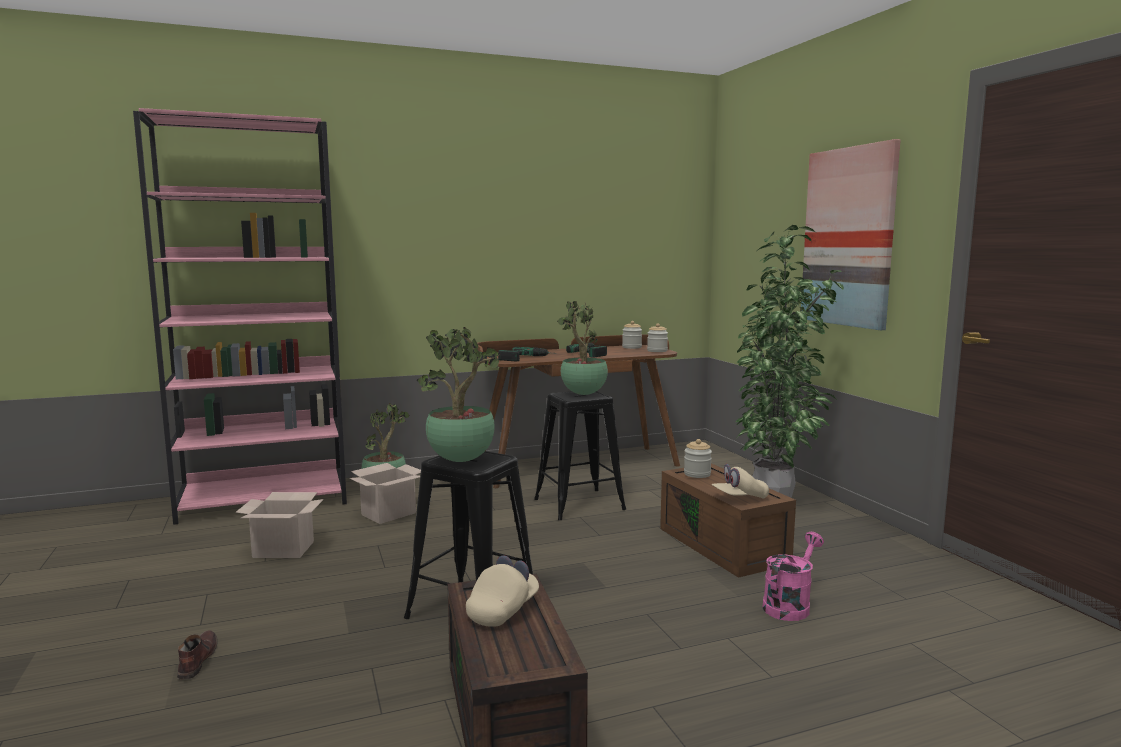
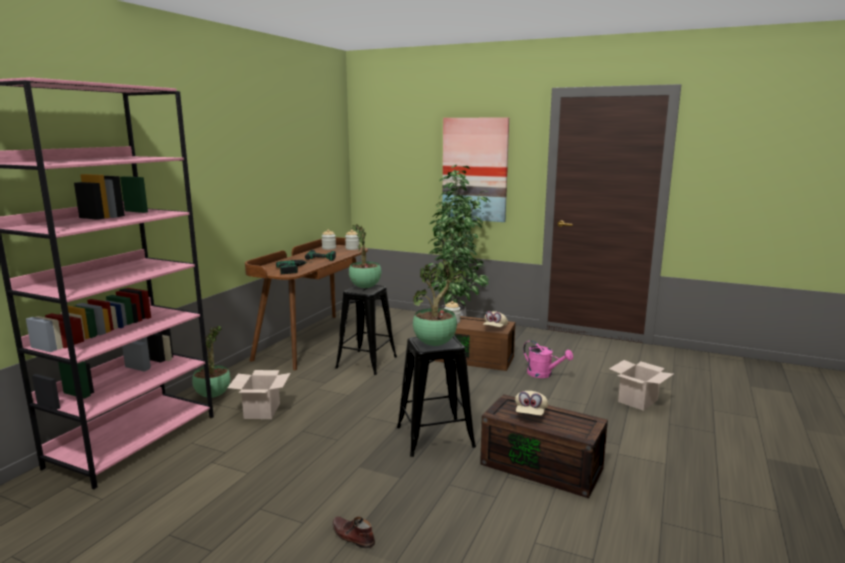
camera: 45 degrees left, 5 degrees up
(285, 549) = (244, 460): cardboard box -> cardboard box (637, 400)
(503, 610) = (530, 414): beige cap -> beige cap turned 150 degrees counterclockwise
(789, 605) = (544, 374): pink watering can -> pink watering can turned 135 degrees clockwise

